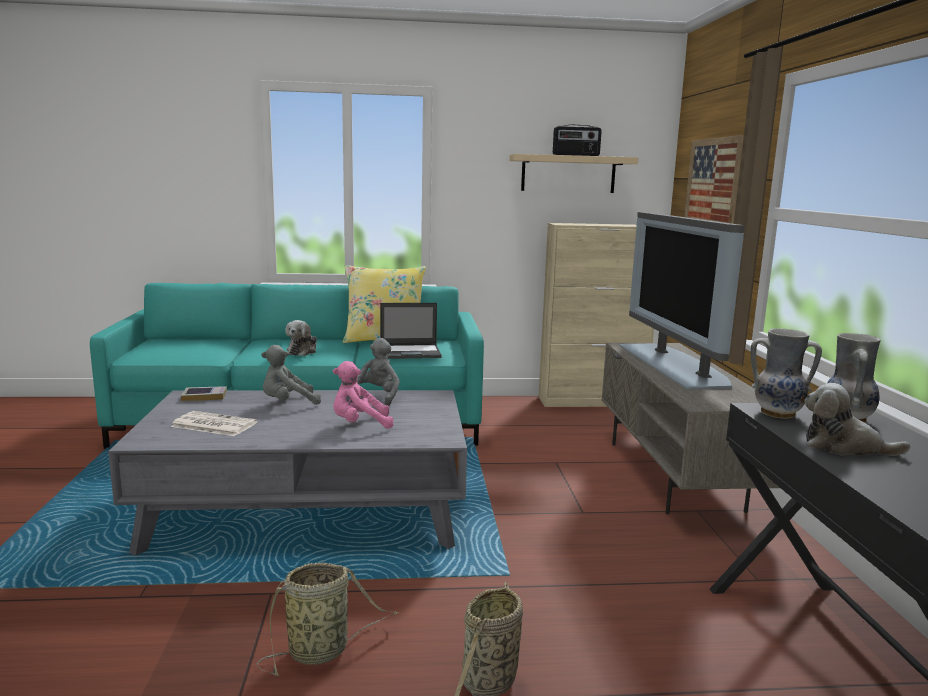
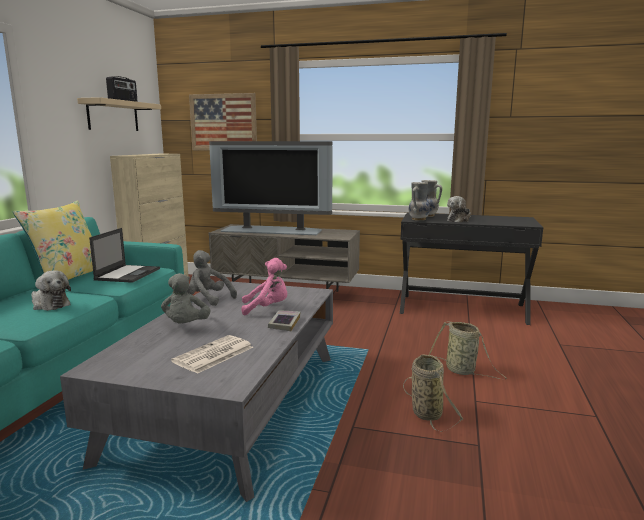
camera: 70 degrees left, 0 degrees up
(204, 396) = (114, 358): book -> book (284, 323)
(359, 425) = (267, 308): pink plush toy -> pink plush toy turned 105 degrees counterclockwise

